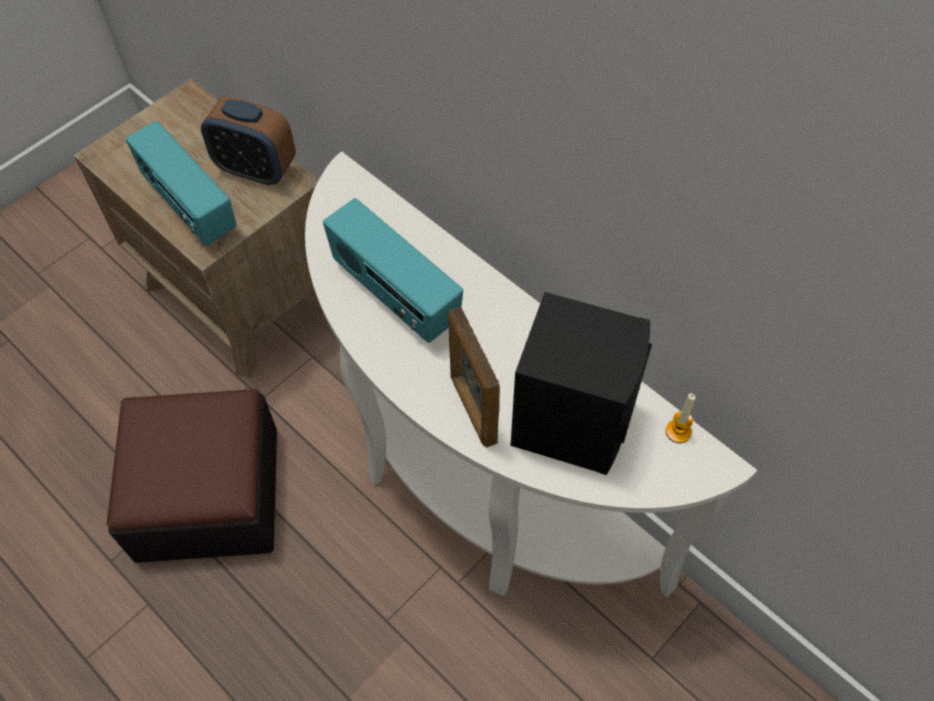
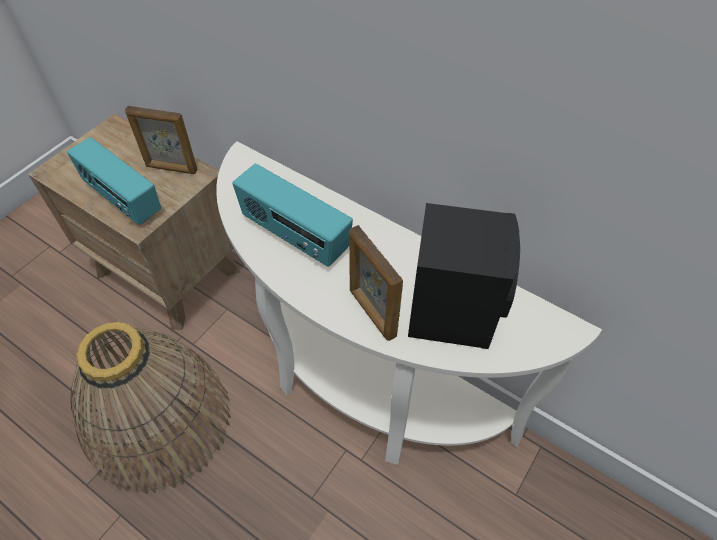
camera: 10 degrees left, 5 degrees down
(207, 493) = (159, 420): ottoman -> basket
(256, 169) = (171, 168): alarm clock -> picture frame
(678, 431) = (534, 308): candle -> none

